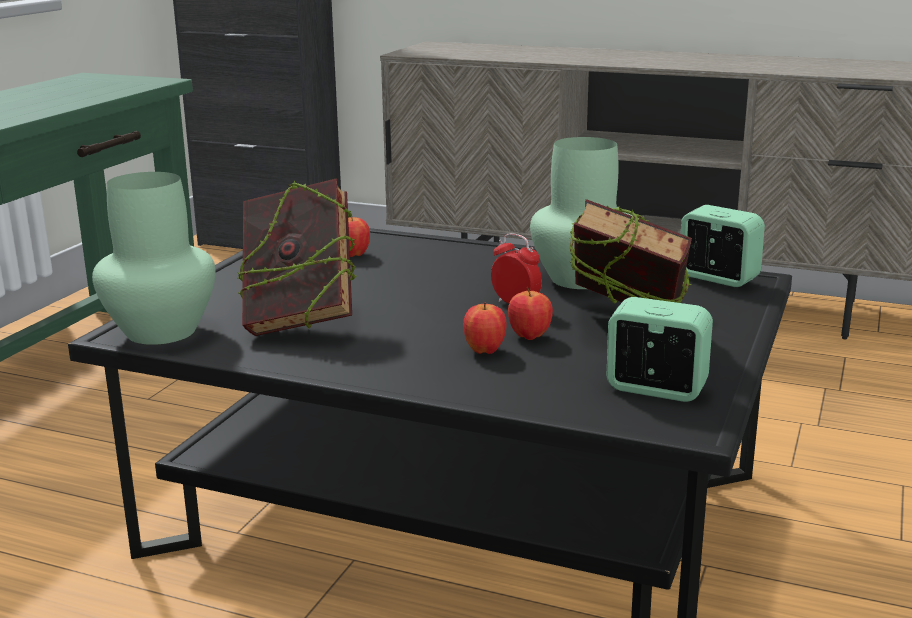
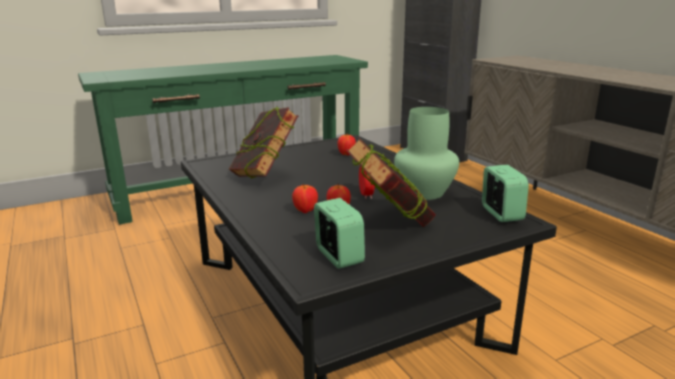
camera: 40 degrees right, 0 degrees up
(159, 331) = (212, 165): green vase -> none

